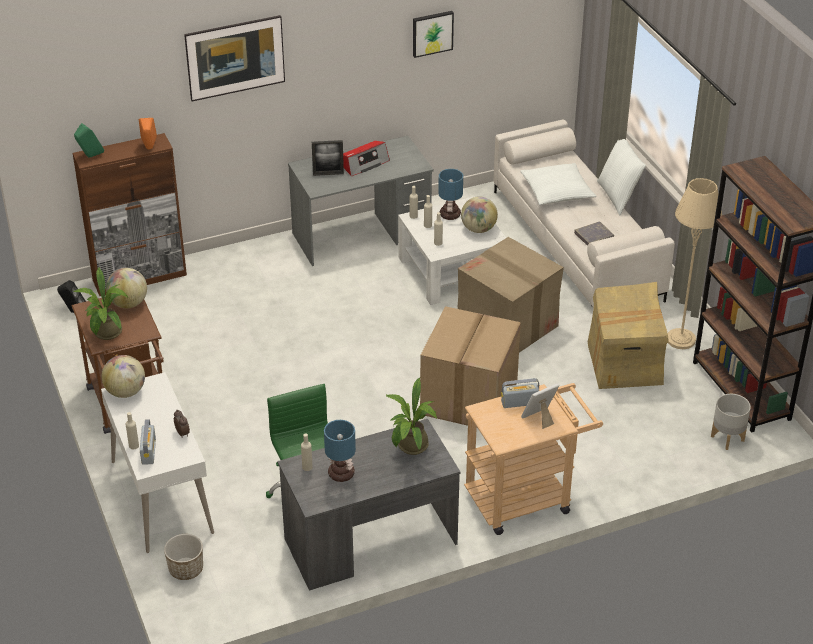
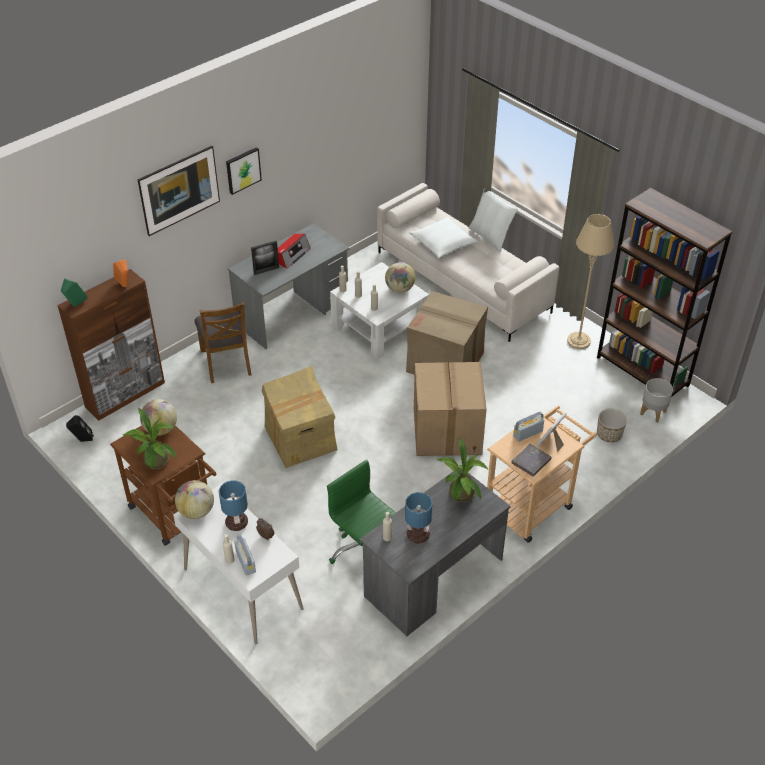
camera: 20 degrees left, 5 degrees up
(186, 569) = (296, 649): planter -> planter (609, 434)
(262, 269) = (226, 362): none -> brown chair
(432, 33) = (324, 134): picture -> picture (243, 170)
(450, 215) = (371, 282): table lamp -> table lamp (237, 523)
(594, 236) = (490, 274): grey book -> grey book (531, 462)
(624, 363) = (548, 371): cardboard box -> cardboard box (300, 438)

